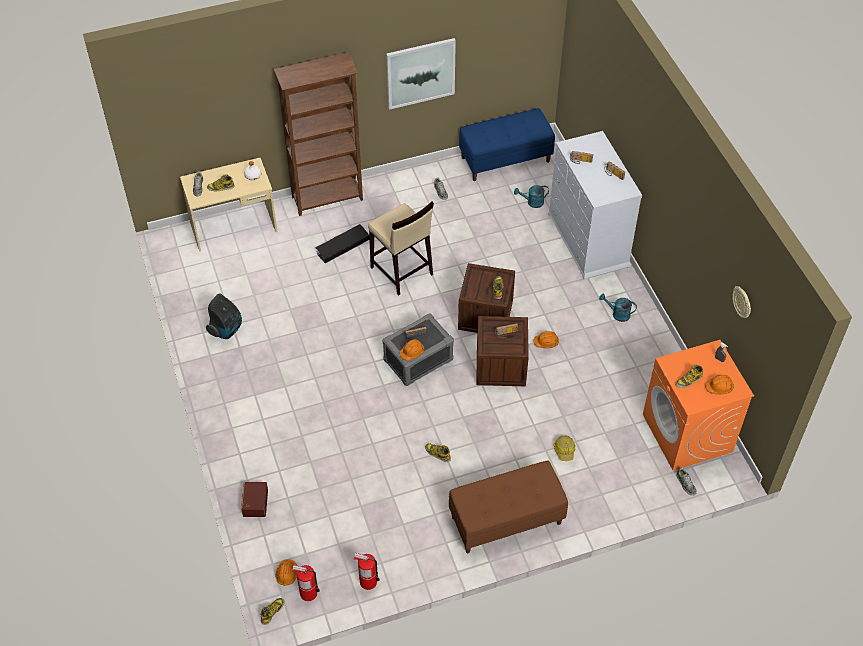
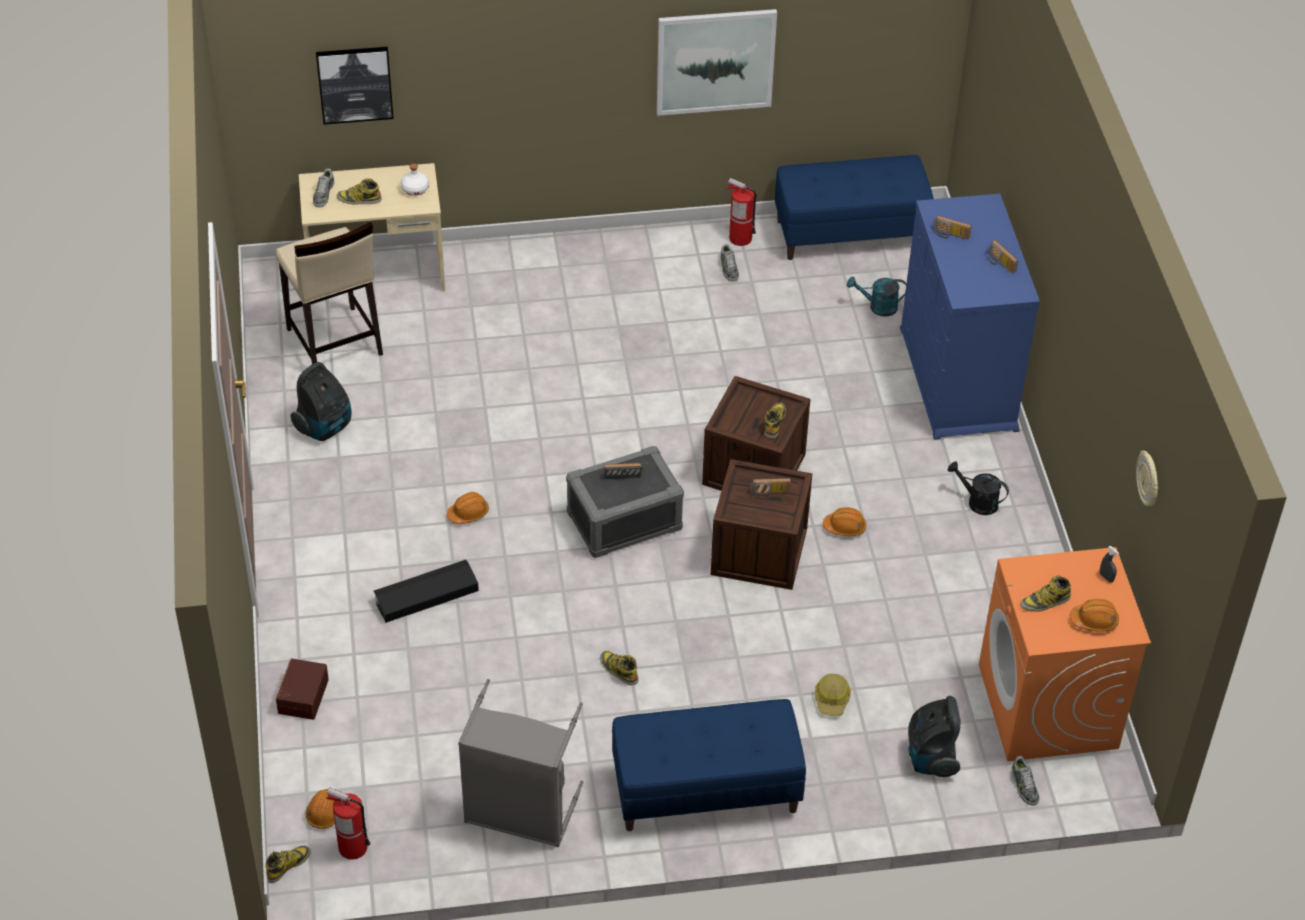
camera: 10 degrees right, 5 degrees down
(209, 119) = (355, 84): none -> picture
(328, 199) = (540, 253): brown bookcase -> none
(342, 246) = (545, 328): black storage box -> black storage box (426, 595)
(368, 582) = (453, 847): fire extinguisher -> fire extinguisher (740, 238)
(401, 271) = (632, 381): beige stool -> beige stool (334, 343)
(402, 553) = (520, 813): none -> grey laundry basket
(412, 352) = (609, 500): orange hard hat -> orange hard hat (468, 513)
(506, 520) = (705, 792): brown bench -> blue bench
(588, 240) = (958, 379): white dresser -> blue dresser
(617, 314) = (977, 502): turquoise watering can -> black watering can
(629, 476) = (930, 758): none -> vacuum cleaner

